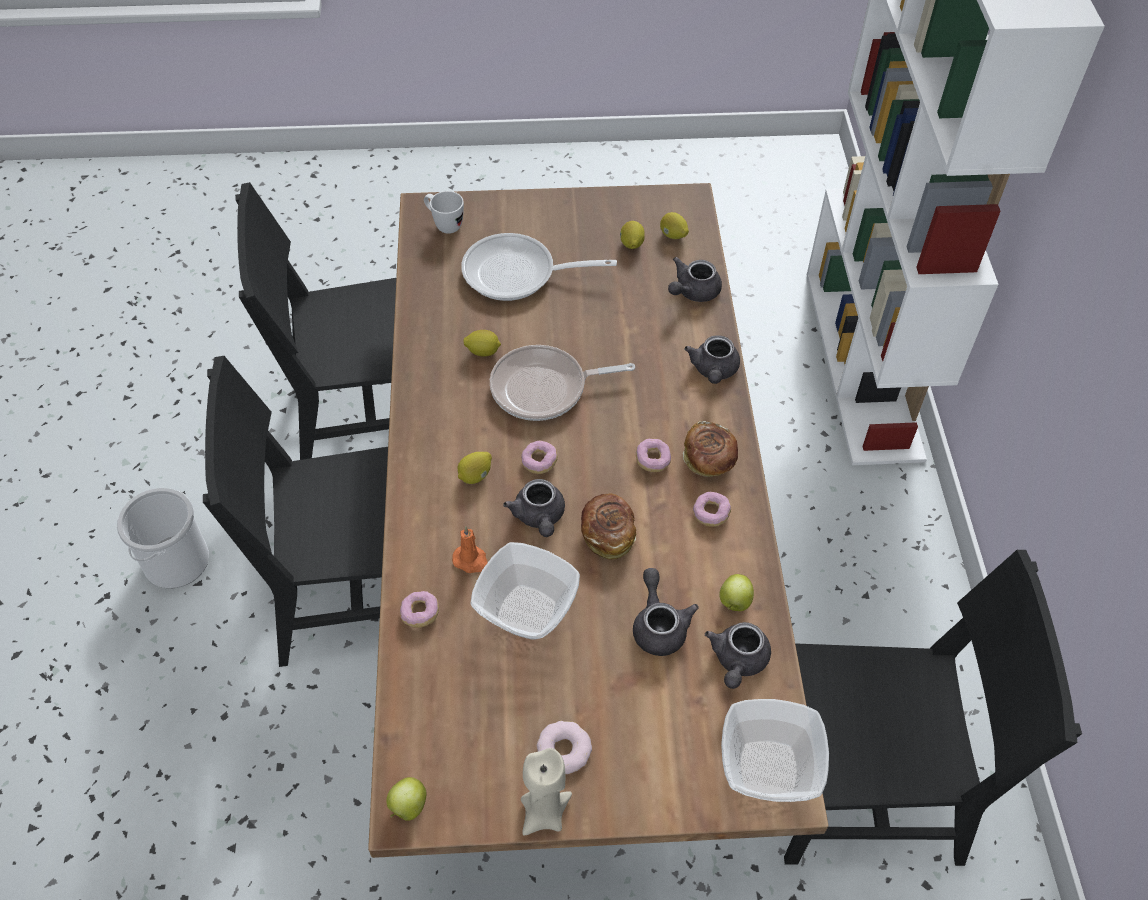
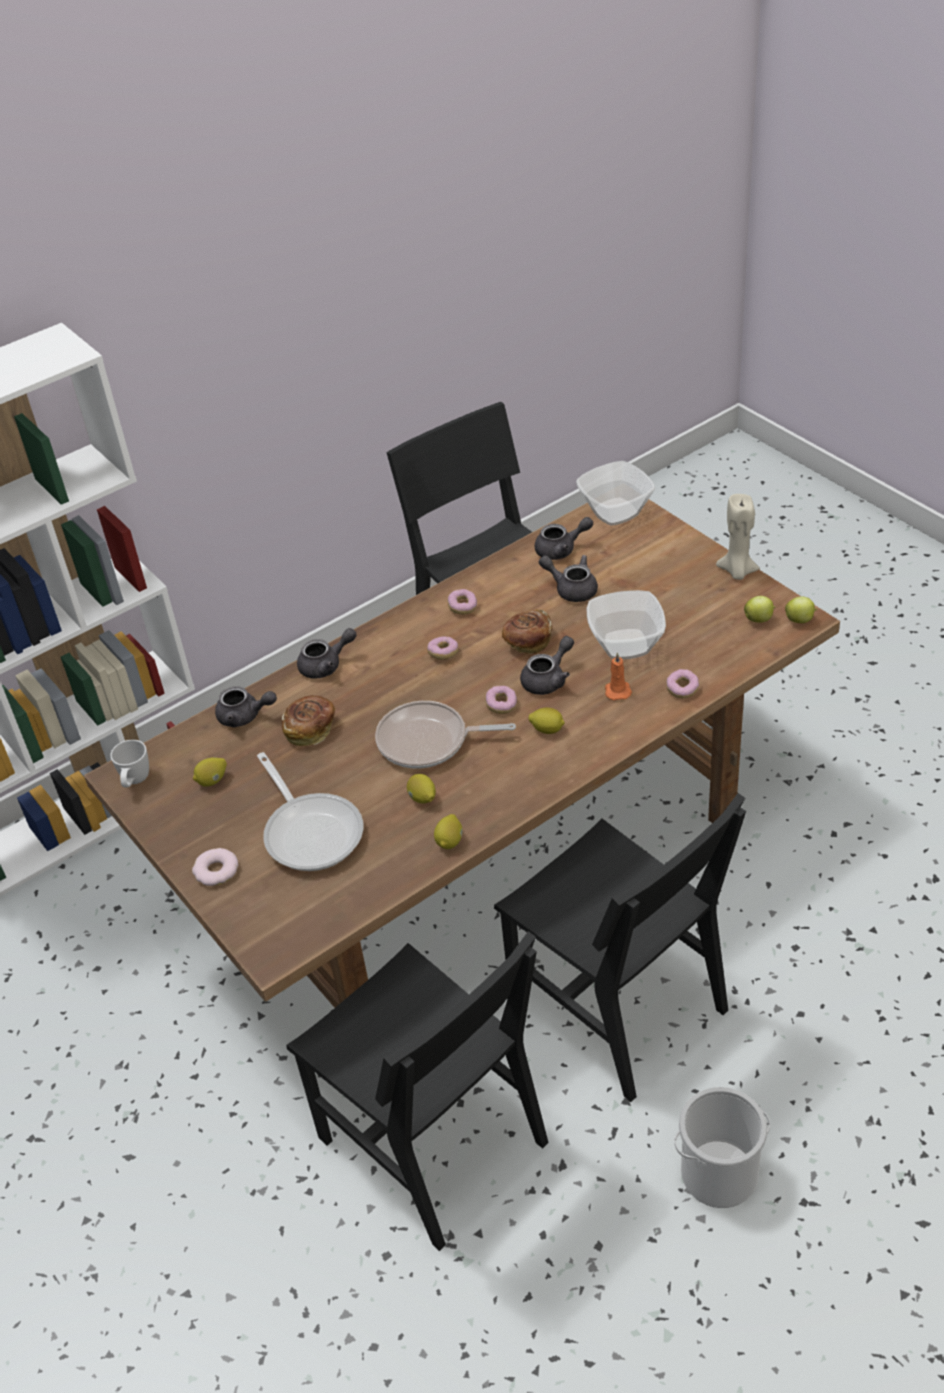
camera: 120 degrees left, 10 degrees down
(444, 225) = (284, 923): white mug -> white mug (135, 782)
(544, 388) = (428, 741): frying pan -> frying pan turned 135 degrees clockwise
(563, 750) = (694, 583): donut -> donut (216, 871)
(659, 625) = (571, 588): grey teapot -> grey teapot turned 75 degrees clockwise
(673, 235) = (180, 761): lemon -> lemon (450, 841)
(709, 460) = (417, 628): bread -> bread (310, 729)
(734, 602) = (521, 568): apple -> apple (759, 619)

